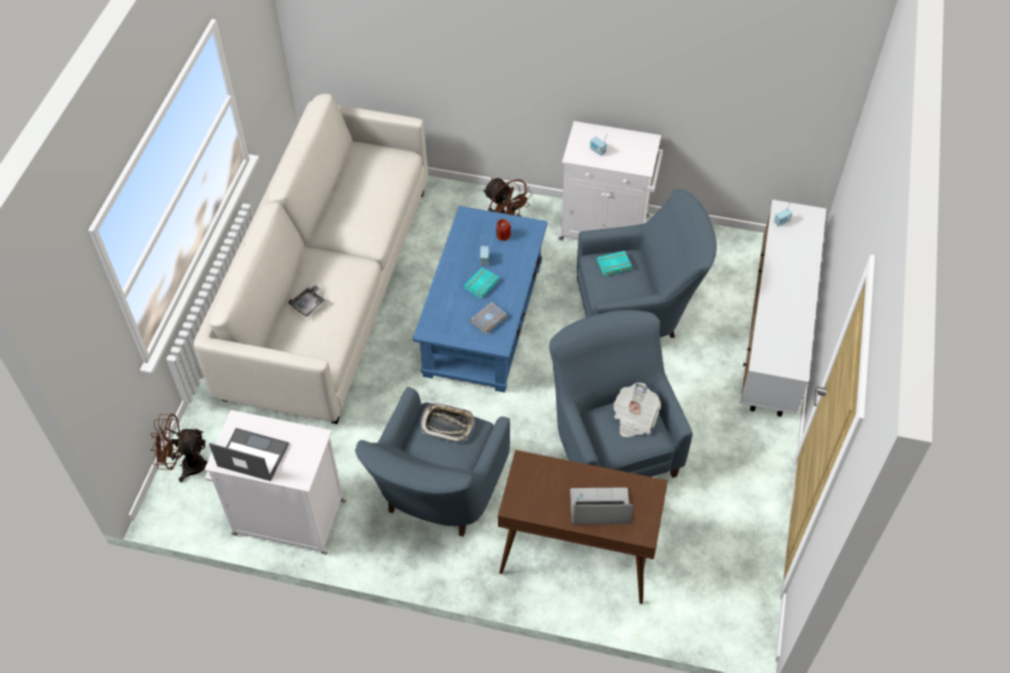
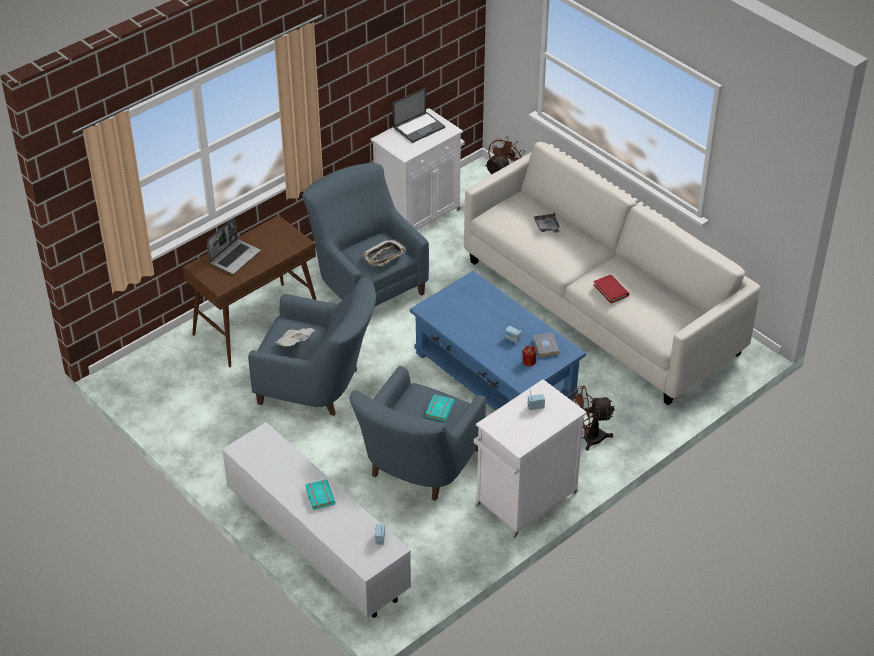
camera: 125 degrees right, 10 degrees down
(369, 216) = (611, 290): none -> red book
(481, 285) = (488, 326): turquoise book -> turquoise book (318, 496)
(488, 320) = (451, 314): grey book -> grey book (544, 346)

